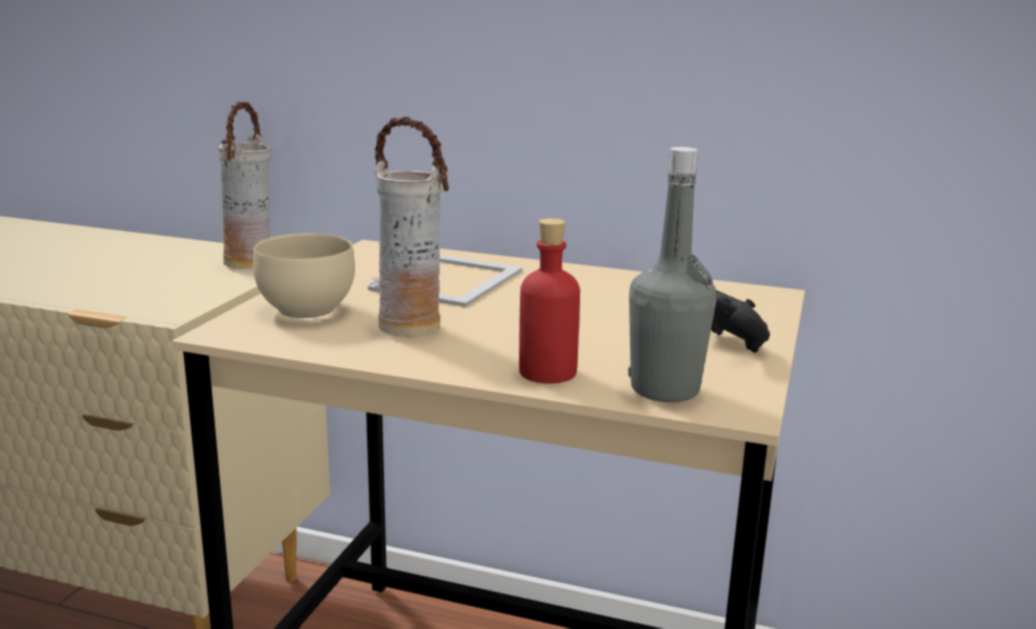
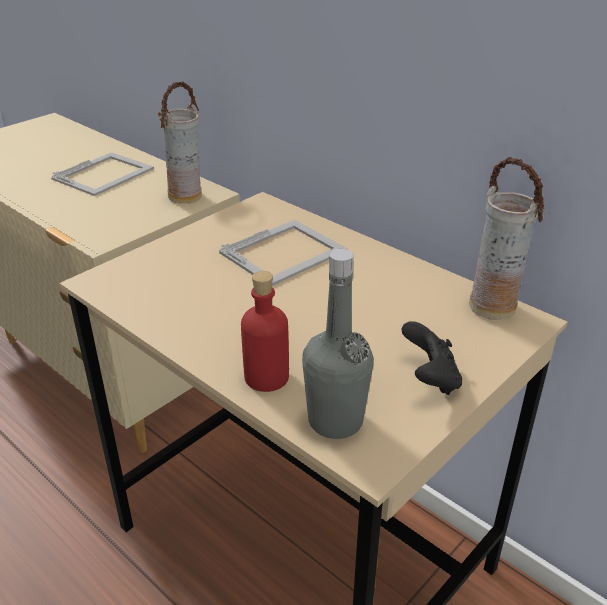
camera: 25 degrees right, 15 degrees up
(104, 255) = (105, 173): none -> picture frame
(303, 309) = (161, 266): beige bowl -> none
(411, 327) = (214, 302): vase -> vase (493, 307)

